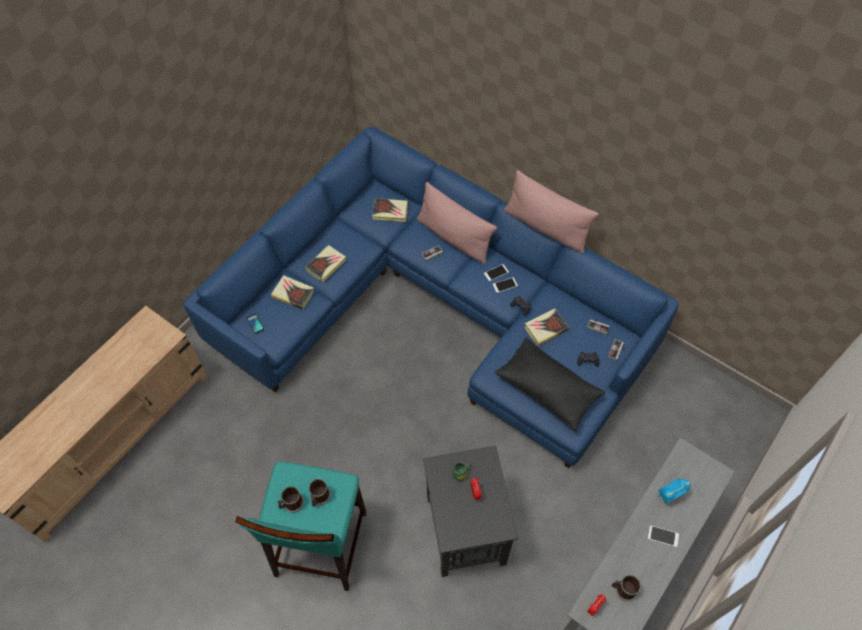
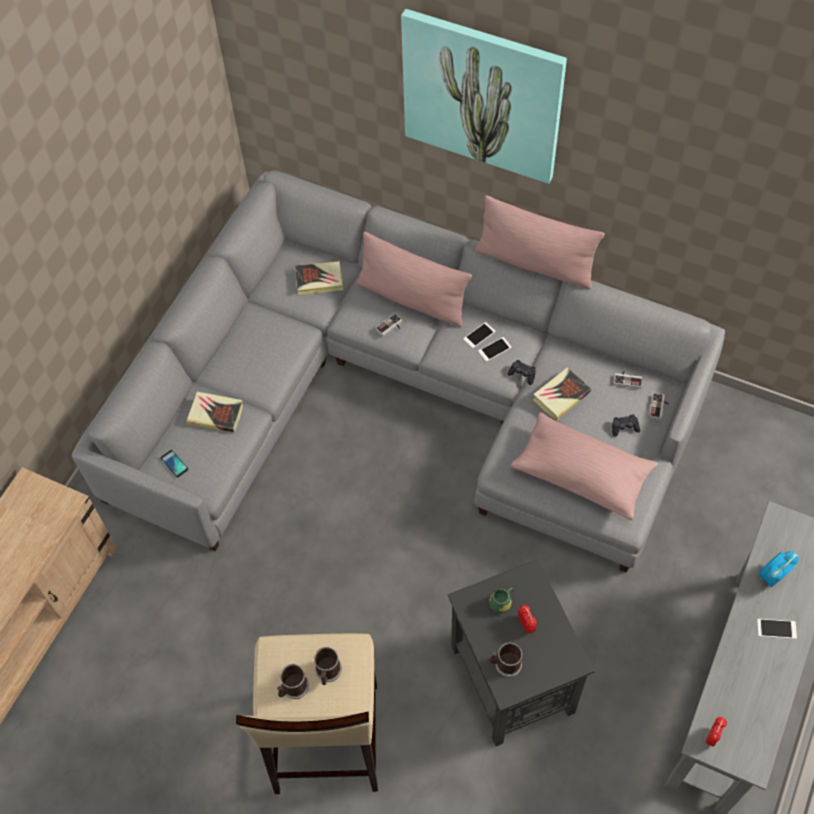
camera: 10 degrees left, 0 degrees up
(320, 545) = (325, 739): turquoise stool -> beige stool
(326, 265) = (251, 367): book -> none
(436, 306) = (404, 395): blue sofa -> grey sofa
(523, 94) = (482, 95): none -> picture
(548, 389) = (582, 474): black pillow -> pink pillow
(623, 590) = (743, 706): mug -> mug (505, 664)

